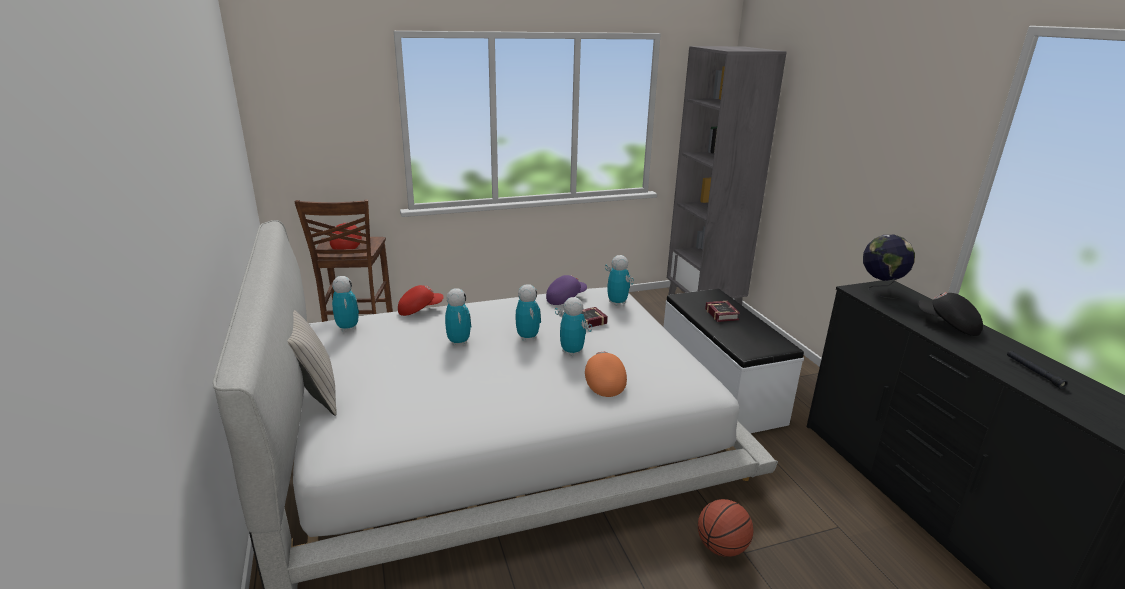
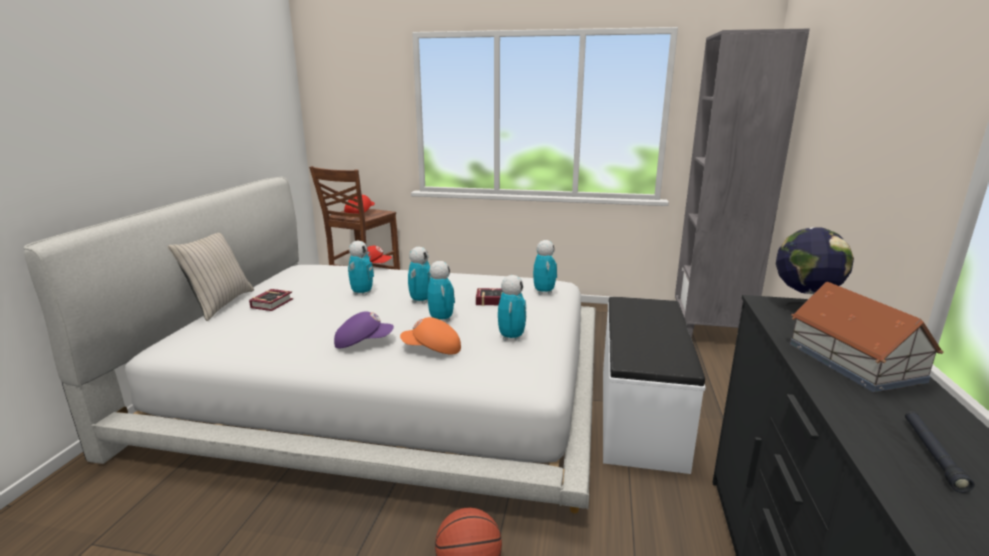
camera: 30 degrees right, 5 degrees down
(348, 328) = (304, 269): toy robot -> toy robot (511, 337)
(565, 298) = (500, 280): purple cap -> purple cap (363, 342)
(603, 382) = (432, 349): orange cap -> orange cap turned 105 degrees counterclockwise
(721, 313) = (647, 322): book -> book (274, 303)
(947, 325) = (854, 362): black cap -> toy house

